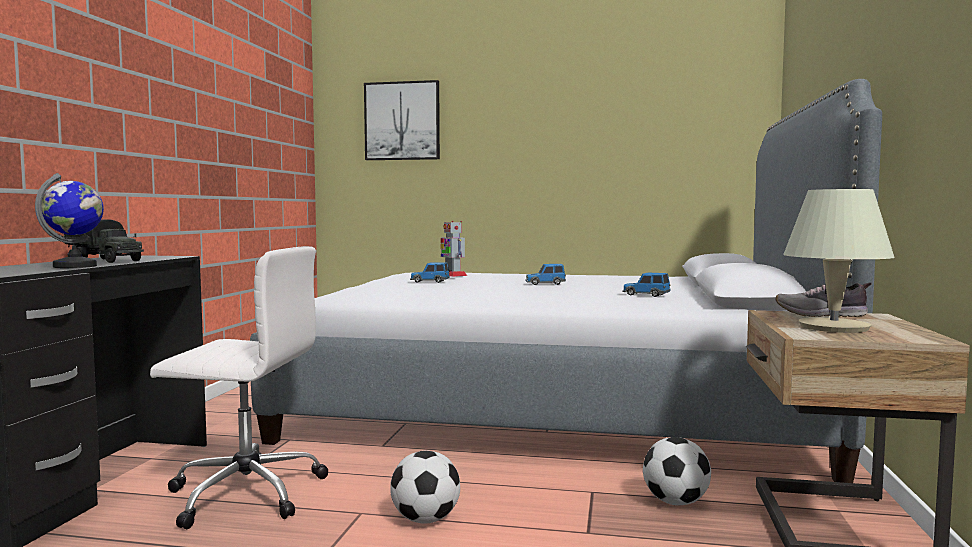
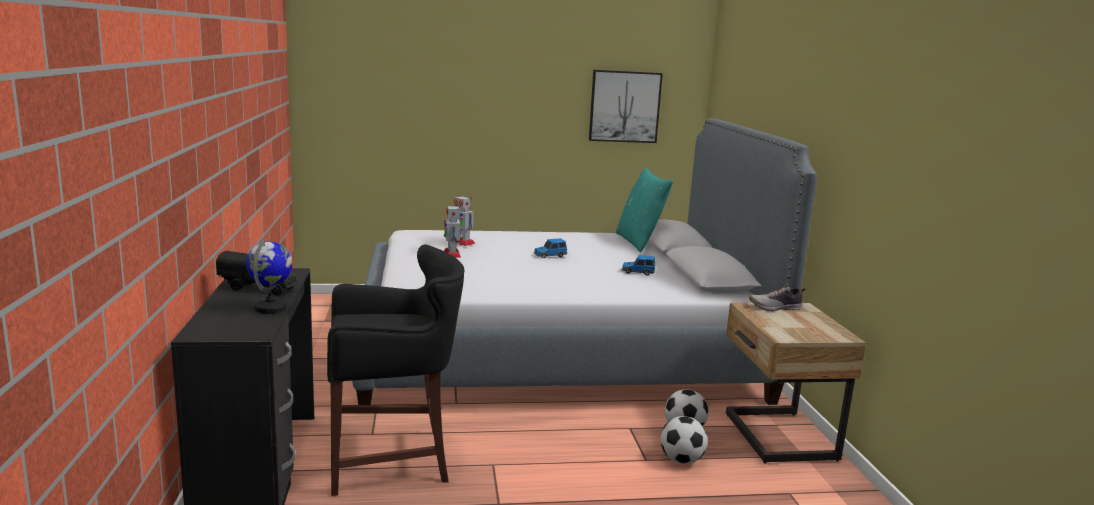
camera: 20 degrees left, 10 degrees up
(244, 493) = (393, 459): white office chair -> black stool
(402, 121) = (383, 80): picture -> picture (624, 106)
(426, 520) = (540, 464): football -> football (681, 460)
(429, 281) = (451, 254): toy car -> toy robot
(678, 280) = (639, 242): none -> turquoise pillow
(832, 327) = (791, 325): beige table lamp -> none

